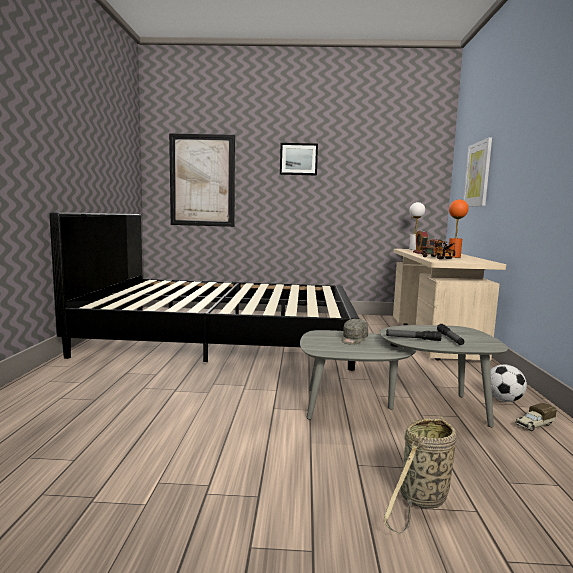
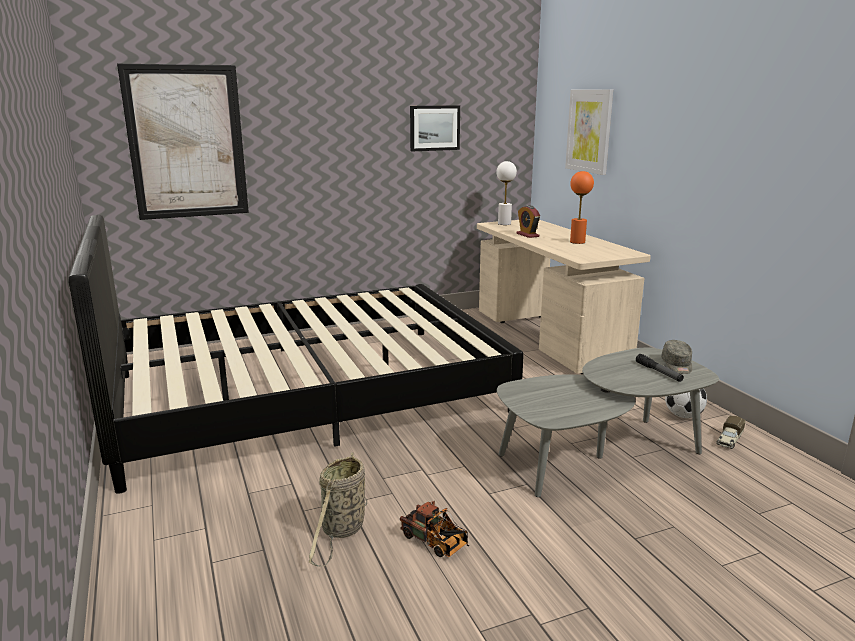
camera: 25 degrees left, 10 degrees up
(298, 159) = (338, 102): picture -> picture (434, 128)
(353, 339) = (558, 391): grey cap -> grey cap (677, 365)
(412, 339) = (629, 381): flashlight -> none
(422, 500) = (716, 557): basket -> basket (342, 530)
(439, 258) = (569, 249): toy truck -> toy truck (436, 543)

